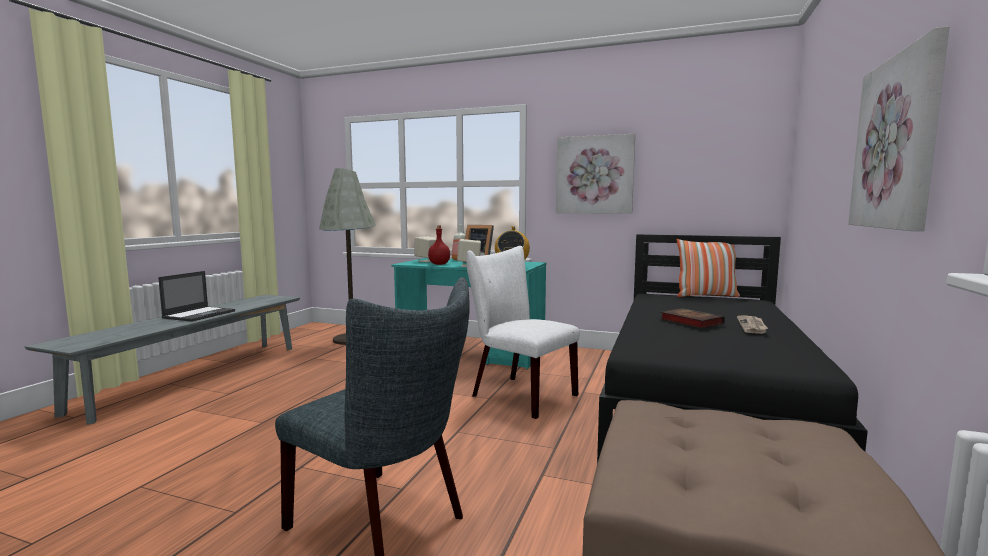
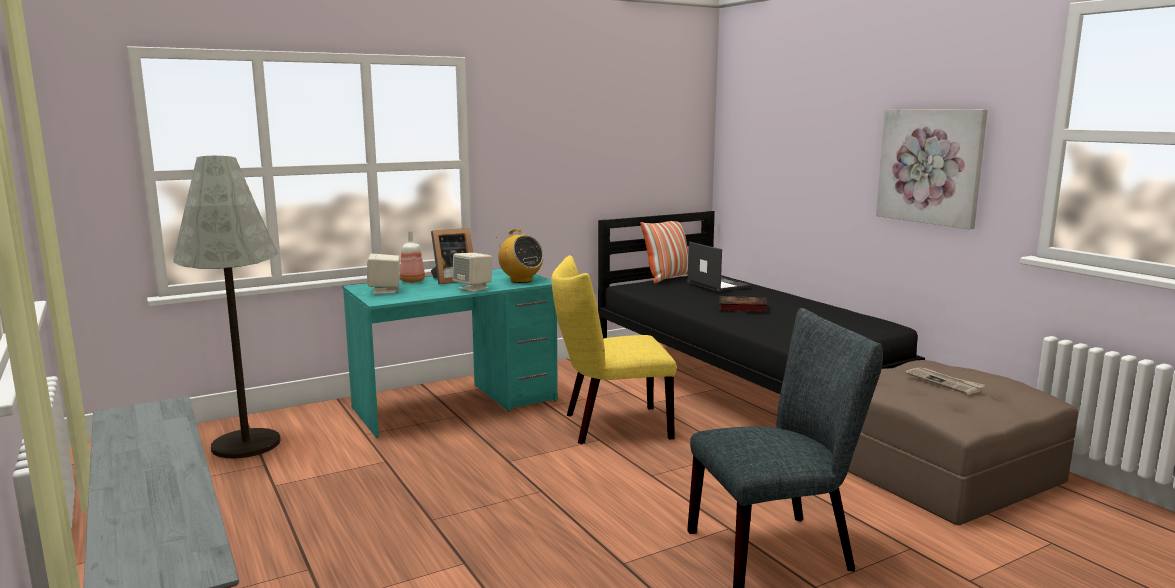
camera: 50 degrees left, 5 degrees up
(200, 314) = (153, 469): laptop -> laptop (717, 284)
(439, 264) = (429, 293): red bottle -> none
(518, 394) = (610, 426): white chair -> yellow chair
(594, 175) = (550, 152): picture -> none
(752, 326) = (781, 301): newspaper -> newspaper (944, 382)

